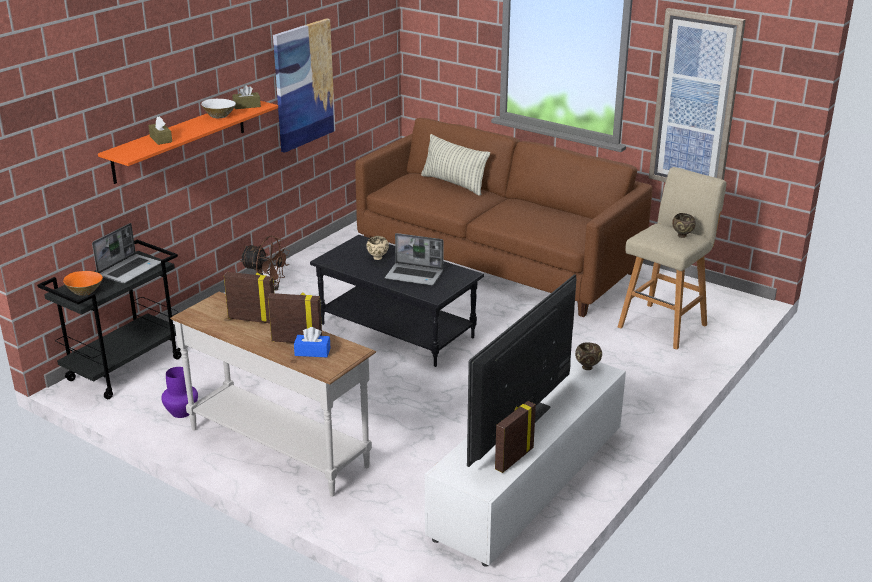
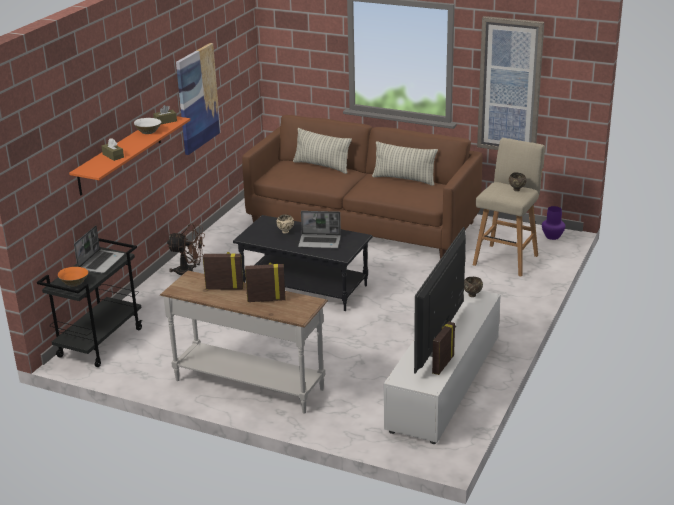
camera: 10 degrees left, 0 degrees up
(182, 412) = (162, 369): purple vase -> purple vase (553, 236)
(312, 352) = (282, 306): blue tissue box -> none
(549, 209) = (404, 179): none -> pillow

